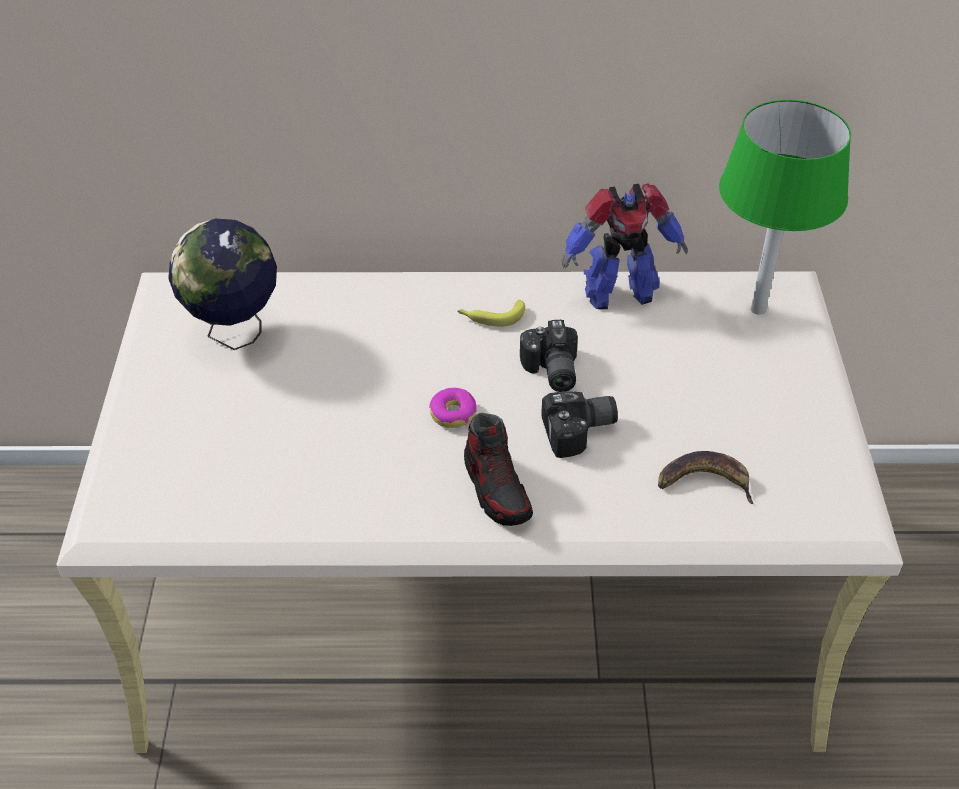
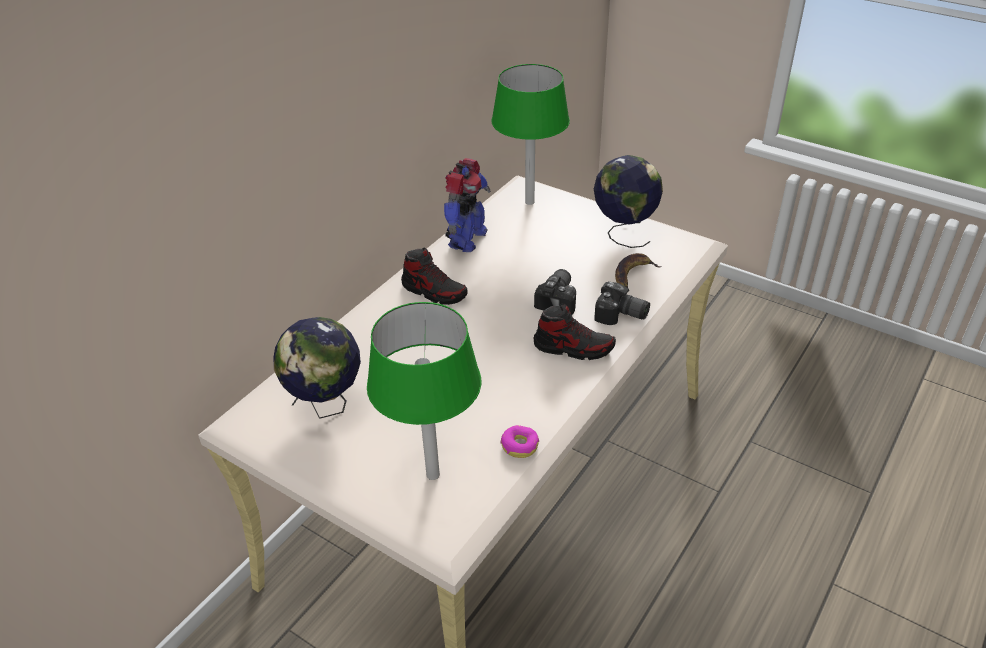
camera: 55 degrees left, 5 degrees down
(190, 466) = (432, 475): none -> green table lamp
(453, 413) = (499, 340): donut -> donut (519, 446)
(491, 316) = (434, 291): banana -> shoe
(550, 371) = (502, 289): camera -> camera (621, 316)
(790, 432) = (623, 233): none -> globe

